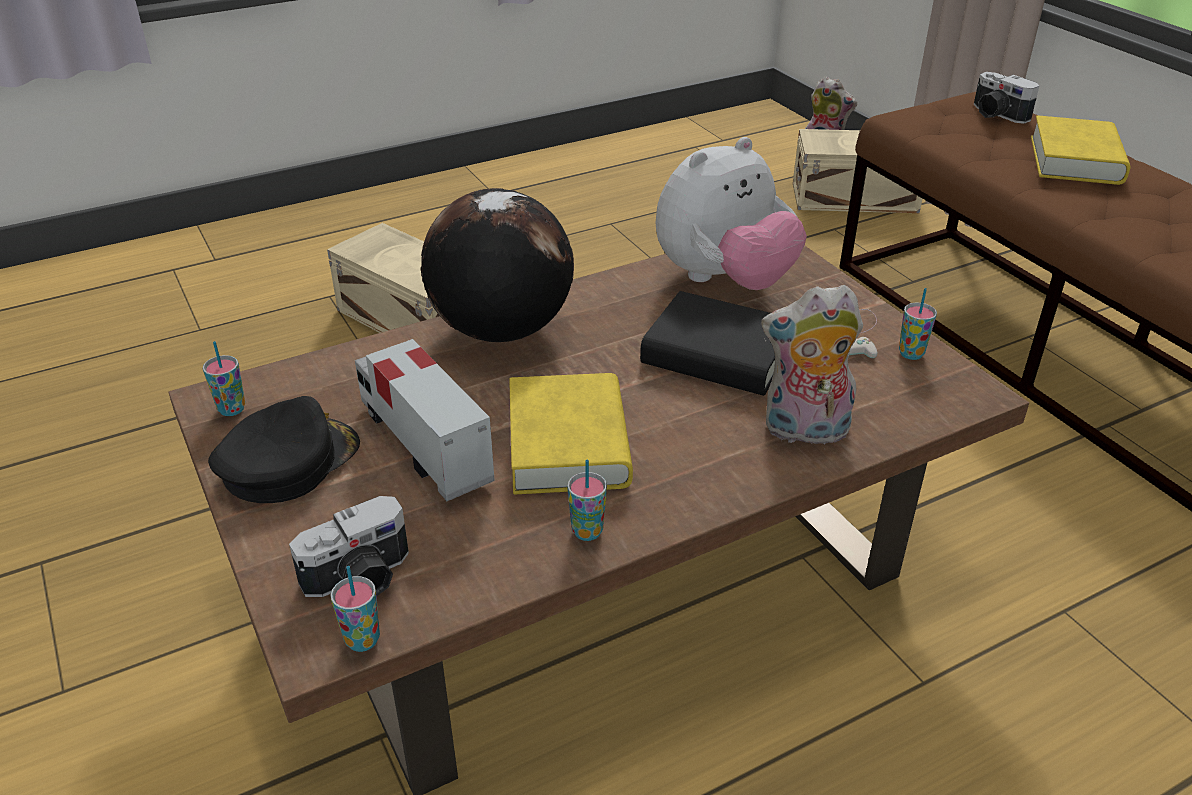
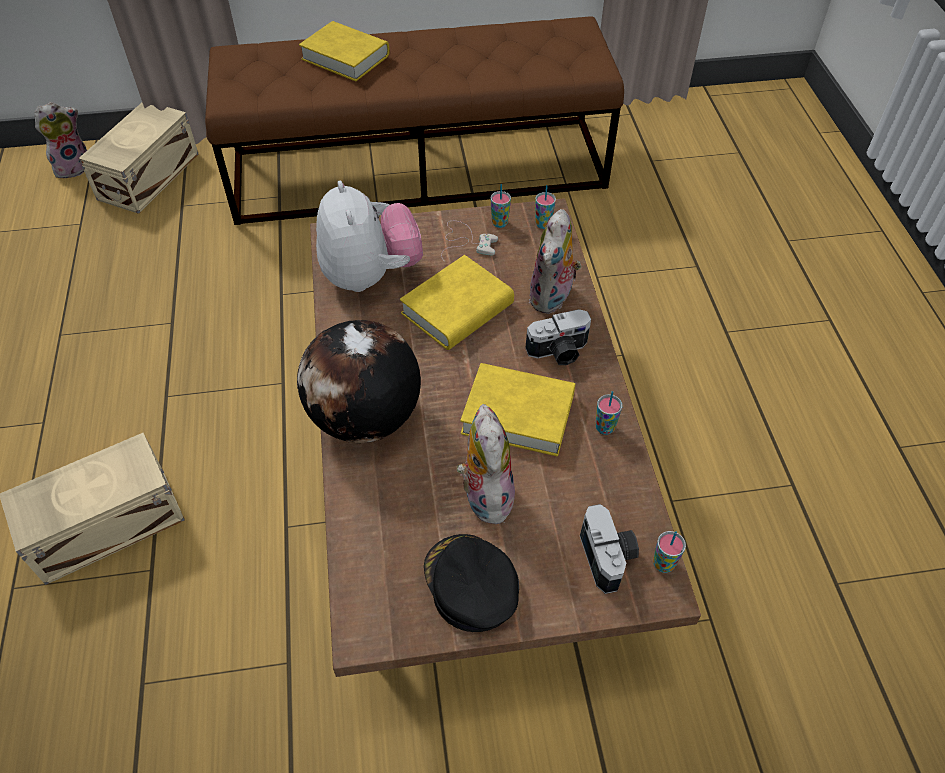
camera: 70 degrees left, 15 degrees up
(232, 409) = (385, 619): cup -> cup (543, 224)
(424, 444) = (485, 495): toy truck -> plush toy
(718, 355) = (457, 309): black book -> yellow book
(996, 114) = (258, 58): camera -> camera (559, 352)

